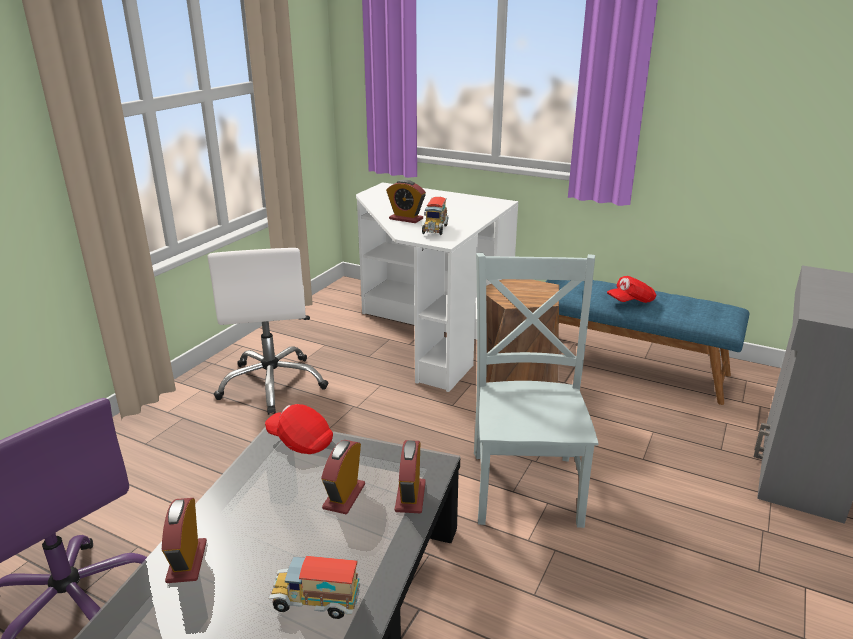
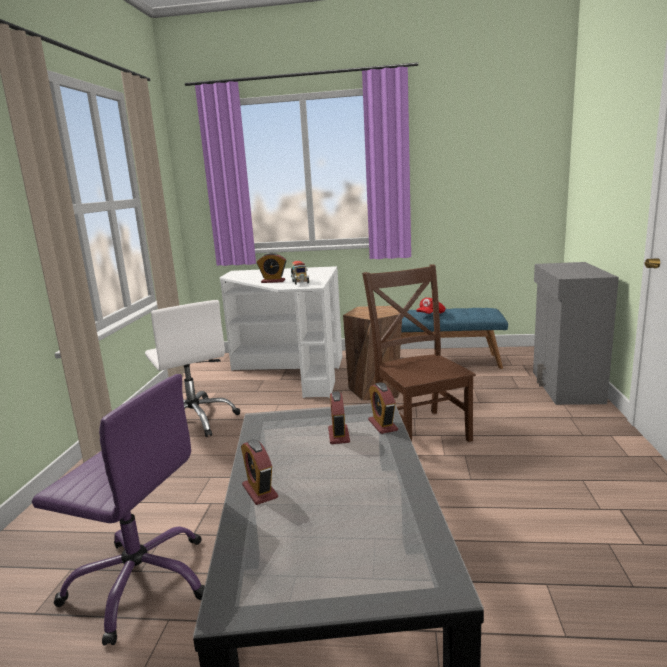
camera: 20 degrees left, 10 degrees down
(300, 441) = (279, 418): red cap -> none
(316, 602) = (373, 484): toy truck -> none
(526, 483) = (420, 429): grey chair -> brown chair

